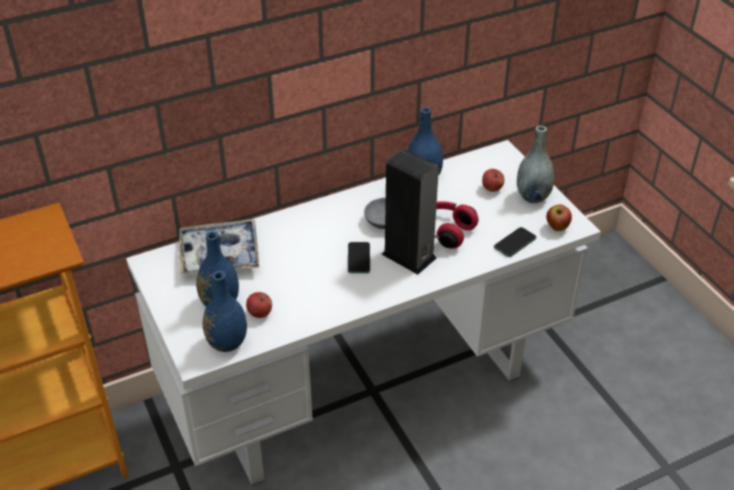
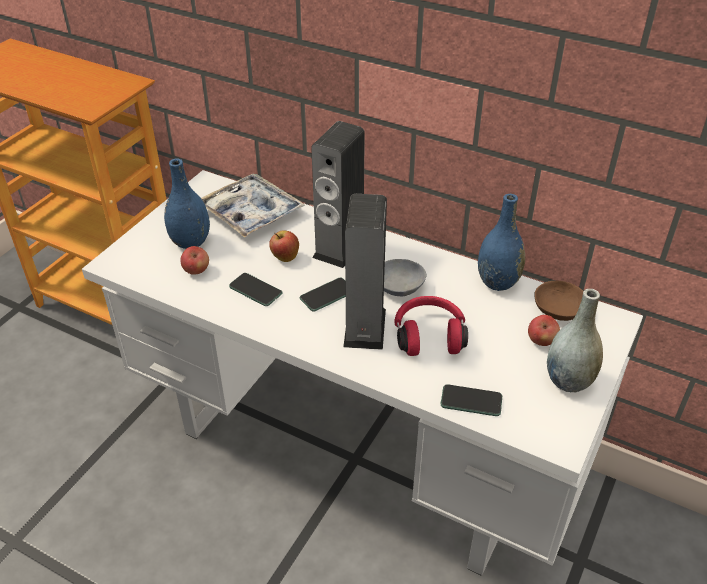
camera: 55 degrees right, 0 degrees up
(227, 343) = (144, 270): blue vase -> none
(314, 229) = (339, 248): none -> speaker
(316, 291) = (255, 290): none -> phone
(473, 168) = (557, 311): none -> brown bowl
(557, 228) = (538, 427): apple -> apple (285, 257)

